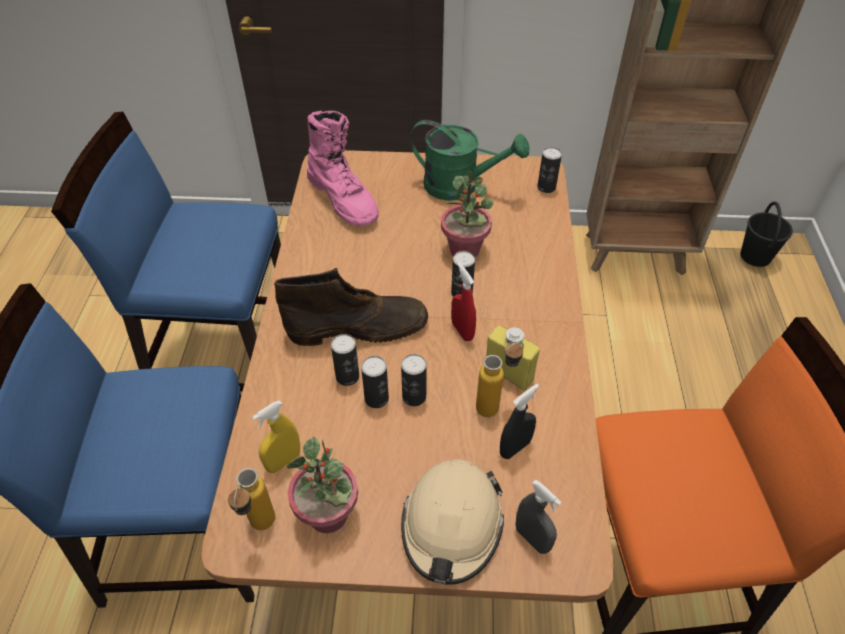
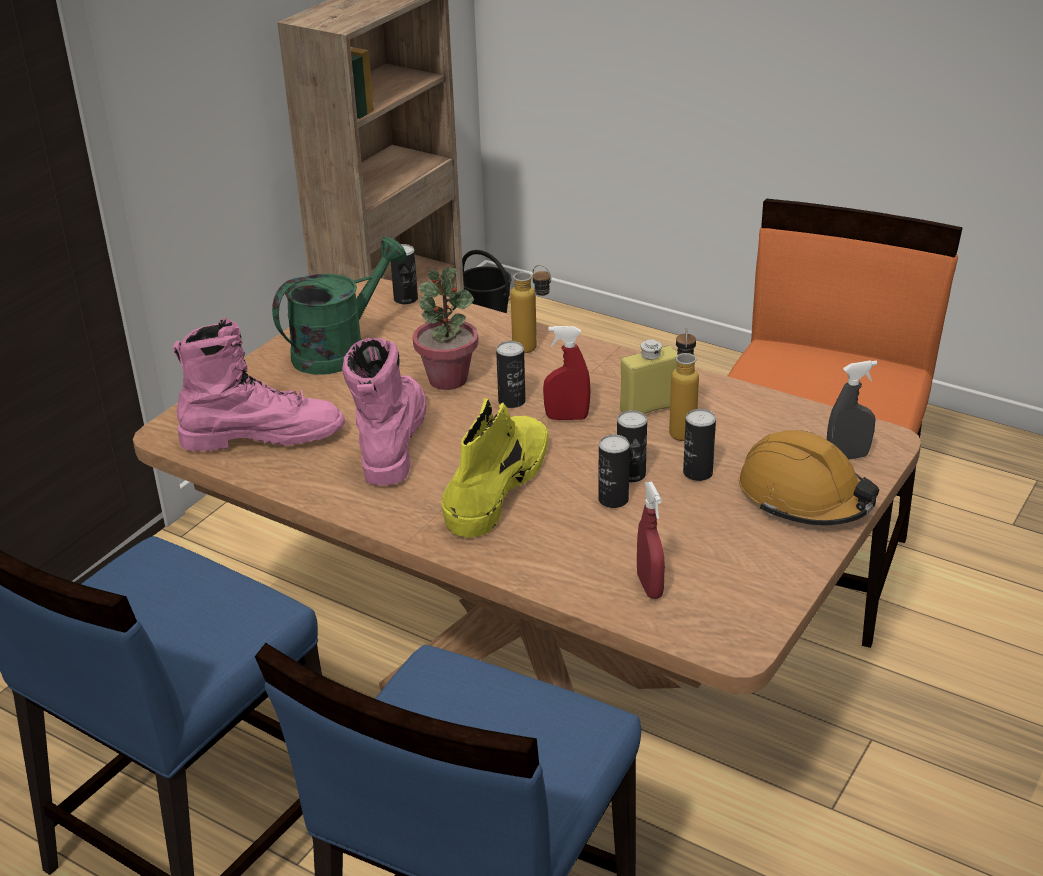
camera: 60 degrees left, 15 degrees down
(260, 529) = (728, 624): bottle -> bottle (533, 350)
(283, 461) = (649, 586): yellow spray bottle -> red spray bottle
(328, 514) = (741, 571): potted plant -> none
(347, 376) = (565, 511): can -> can (697, 473)
(358, 327) = (498, 484): brown boot -> yellow boot
(374, 255) = (391, 441): none -> pink boot
(452, 526) = (805, 497): beige hard hat -> orange hard hat
(515, 448) = (742, 434): black spray bottle -> none

